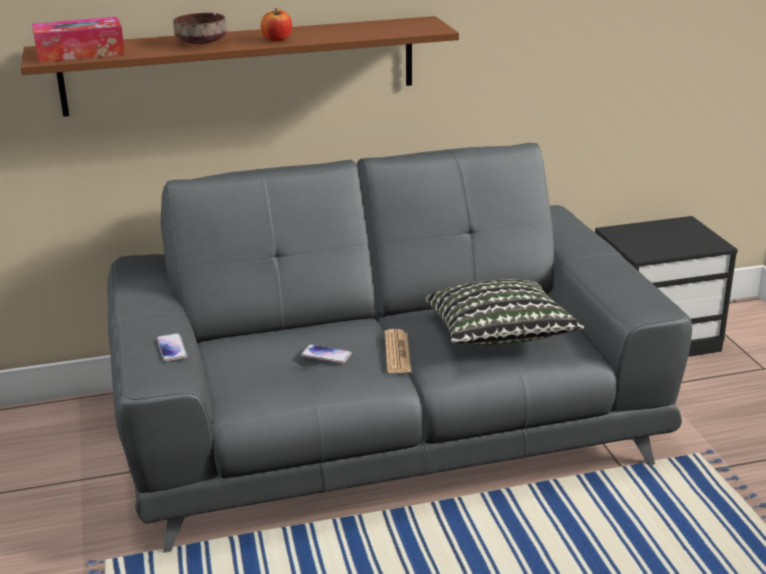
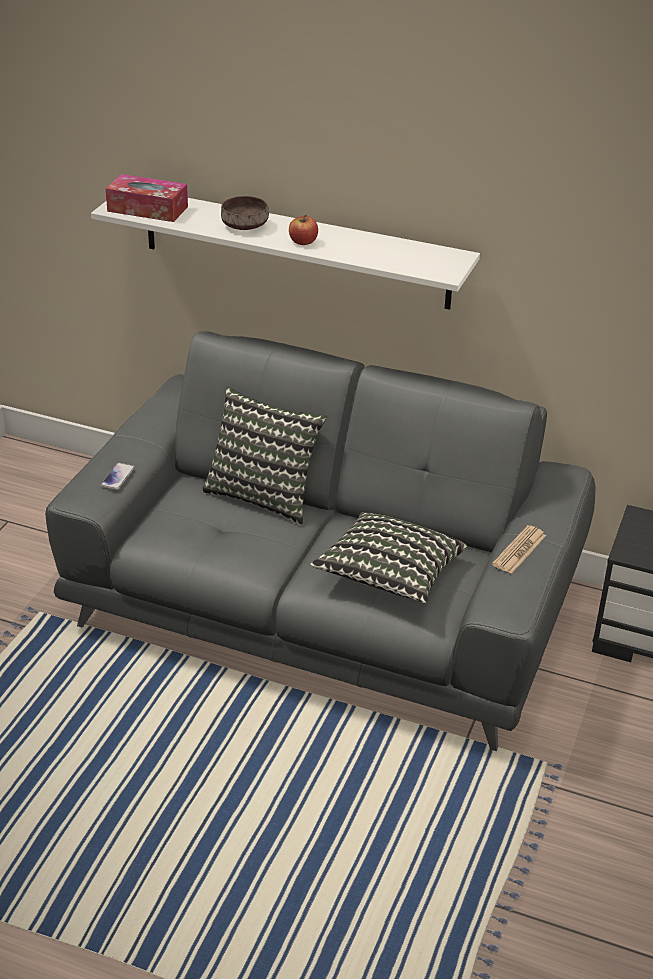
camera: 35 degrees right, 10 degrees up
(241, 65) = (295, 247): brown shelf -> white shelf
(306, 324) = (264, 494): none -> pillow
(326, 355) = (243, 529): phone -> none
(397, 352) = (296, 552): newspaper -> newspaper (519, 550)

